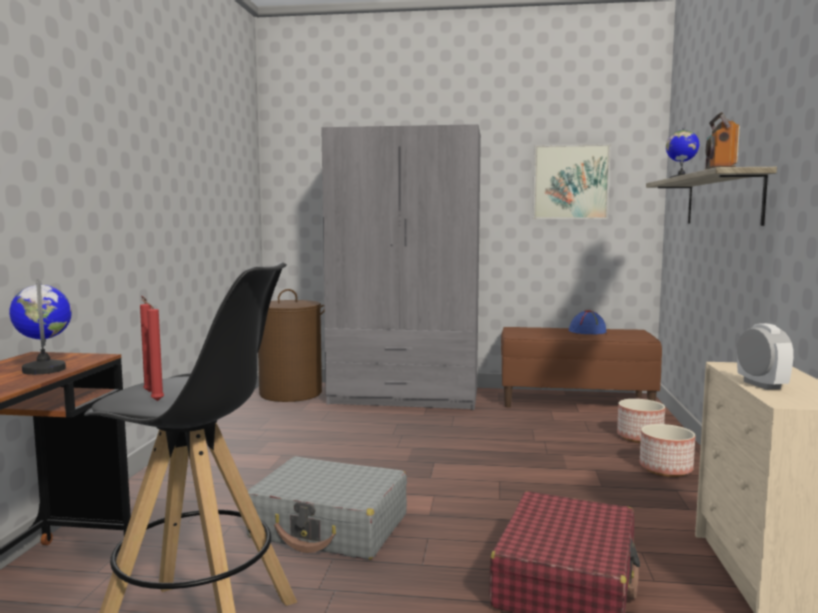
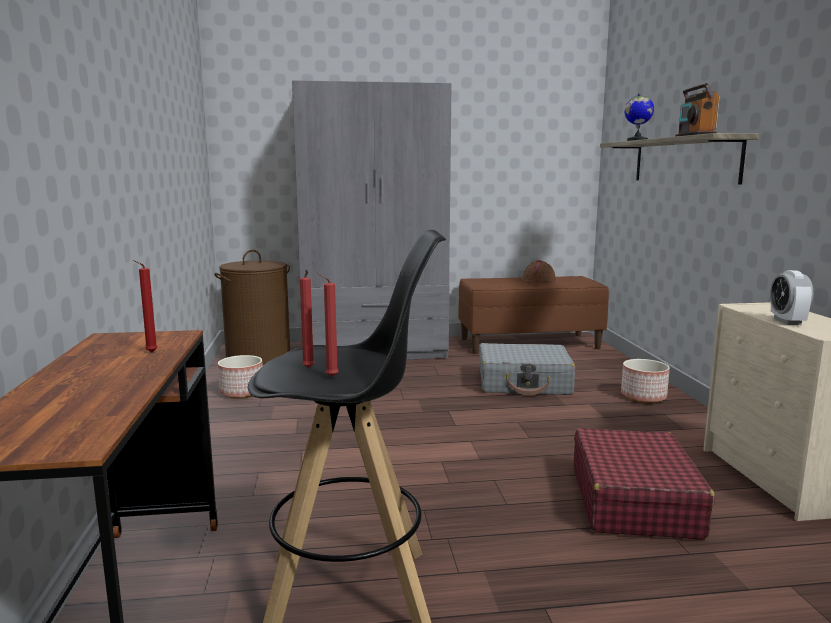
camera: 15 degrees left, 5 degrees up
(44, 370) = (149, 353): globe -> red candle
(330, 527) = (398, 481): grey suitcase -> grey suitcase (524, 383)
(570, 182) = (519, 140): picture -> none
(588, 332) = (539, 280): blue hat -> brown hat
(639, 437) = (604, 371): planter -> planter (241, 392)
(761, 385) = (787, 321): alarm clock -> alarm clock turned 150 degrees counterclockwise

